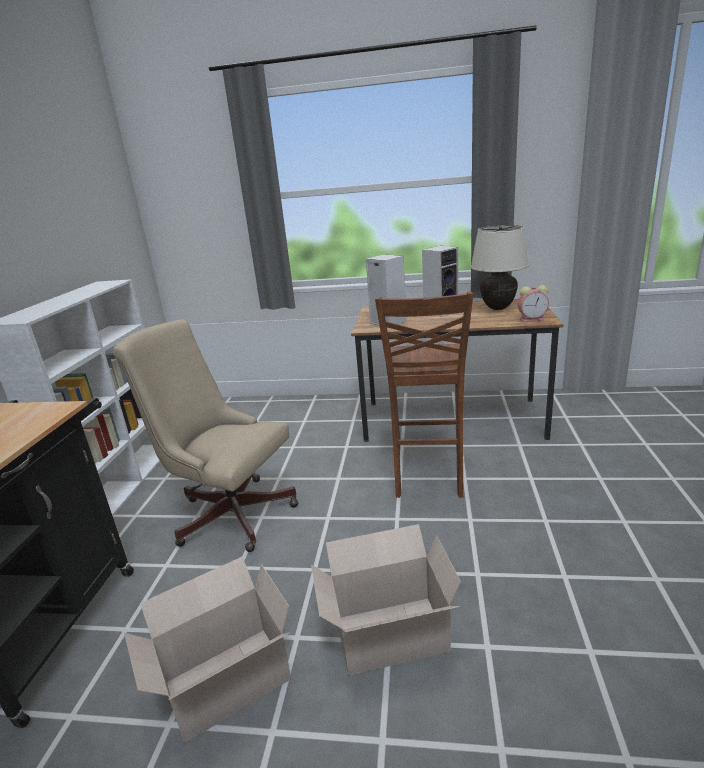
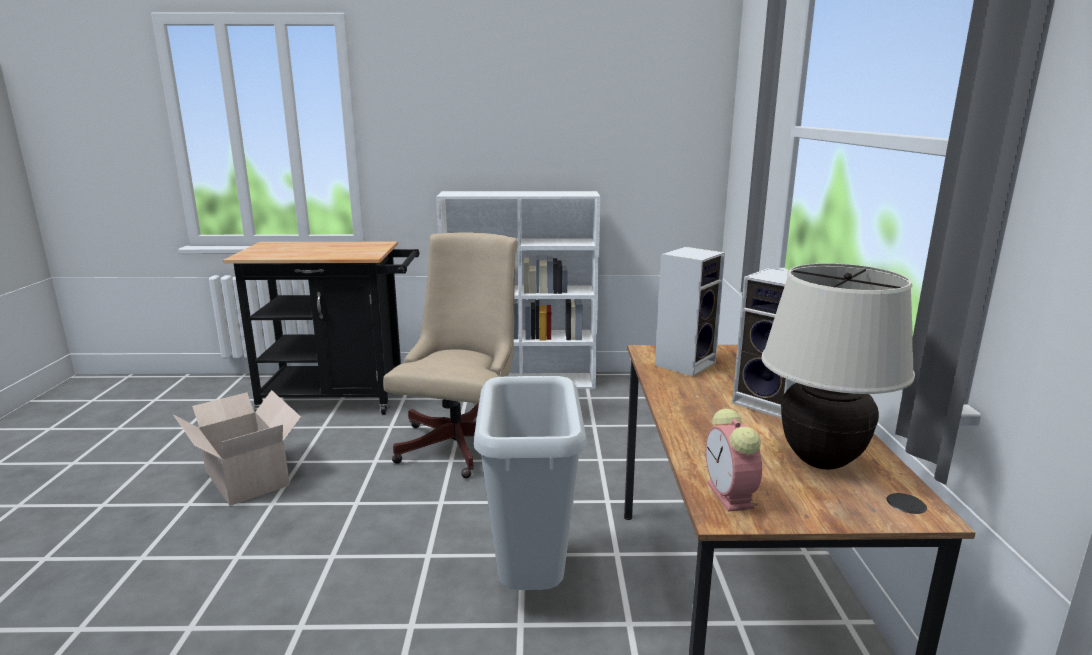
camera: 80 degrees right, 5 degrees down
(387, 634) = (246, 555): cardboard box -> none
(427, 475) = (529, 582): brown stool -> grey trash can

